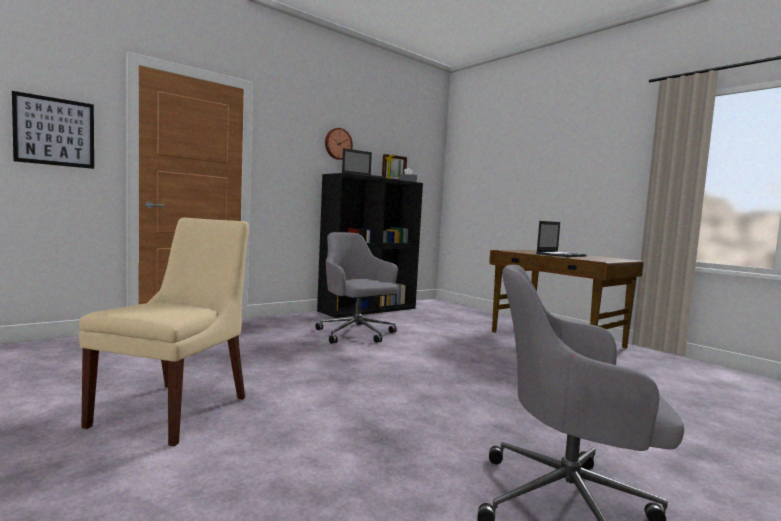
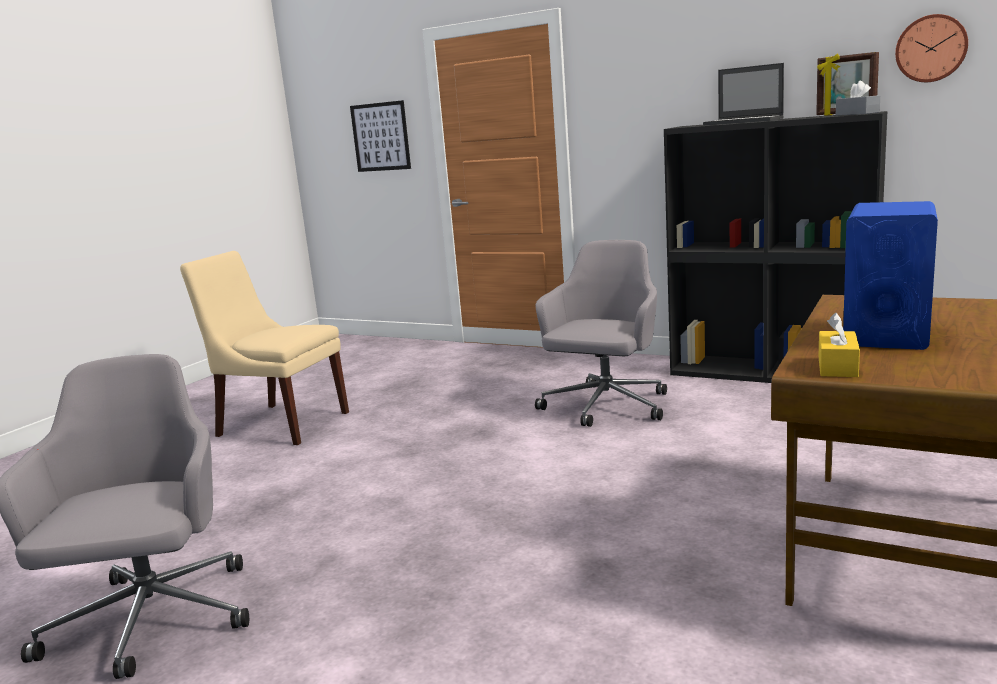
camera: 70 degrees right, 10 degrees up
(175, 409) = (279, 424): beige chair -> beige chair turned 150 degrees counterclockwise
(337, 144) = (714, 62): wall clock -> wall clock (931, 48)
(561, 255) = (886, 333): laptop -> blue speaker
(599, 260) = (837, 366): none -> yellow tissue box

